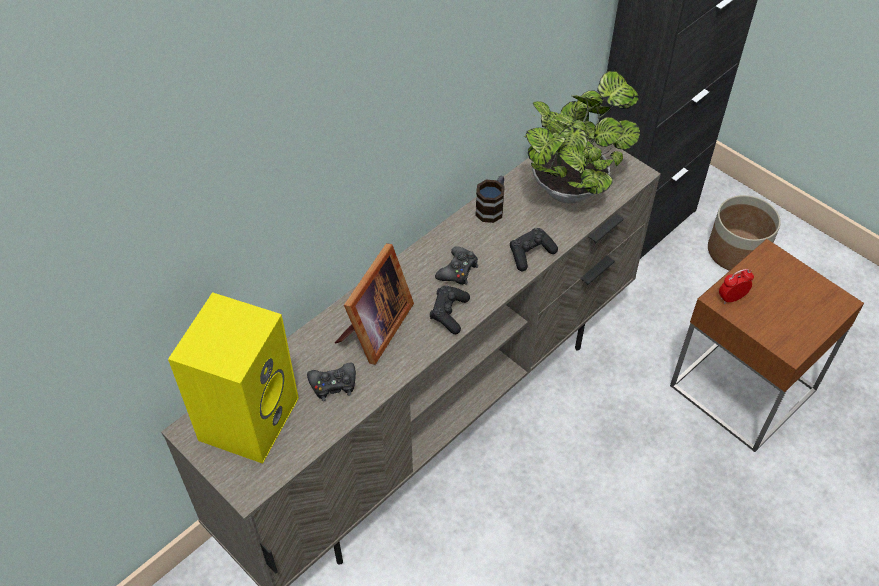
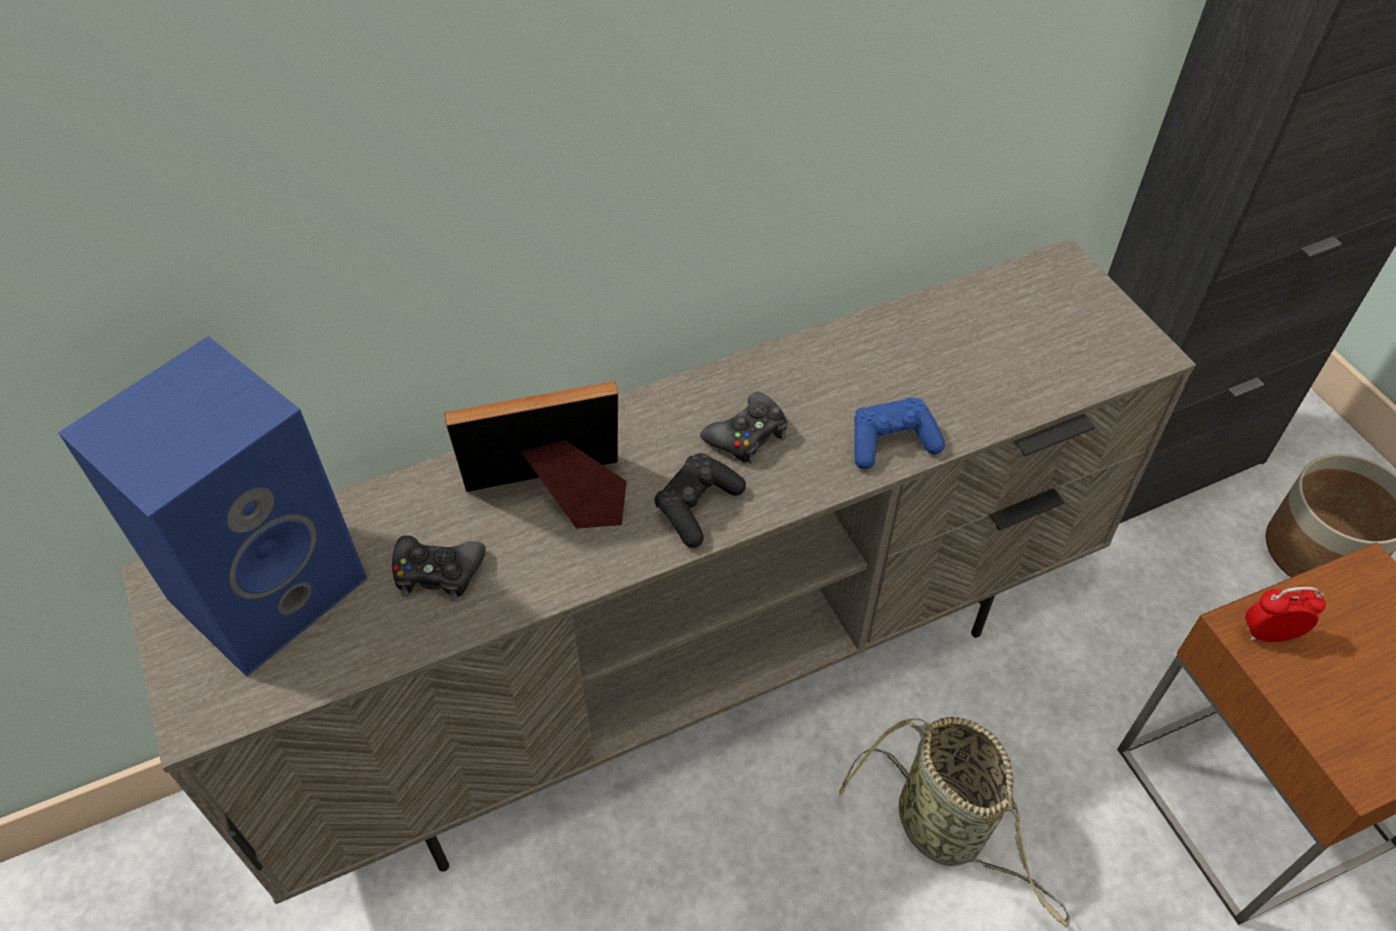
camera: 20 degrees right, 0 degrees up
(248, 416) = (269, 584): yellow speaker -> blue speaker
(374, 329) = (554, 497): picture frame -> picture frame turned 150 degrees counterclockwise
(492, 208) = (856, 345): mug -> none
(530, 254) = (891, 443): black game controller -> blue game controller
(571, 186) = (1017, 344): potted plant -> none
(598, 454) = (945, 830): none -> basket

